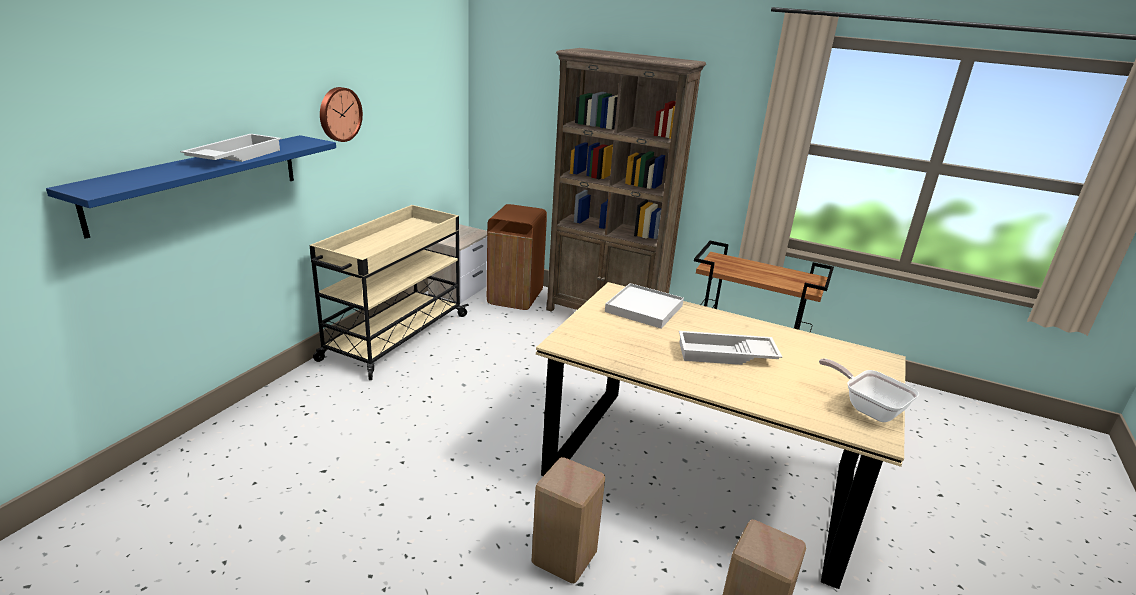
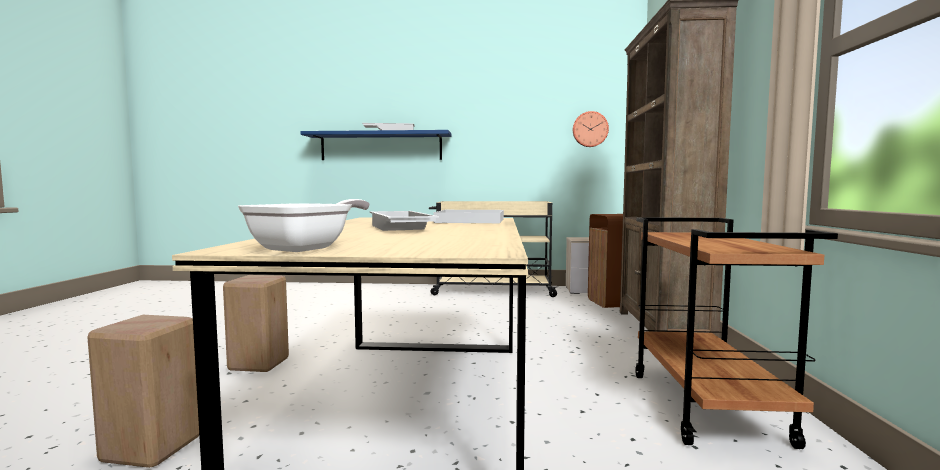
camera: 70 degrees right, 20 degrees down
(339, 114) = (485, 124): wall clock -> wall clock (590, 129)

